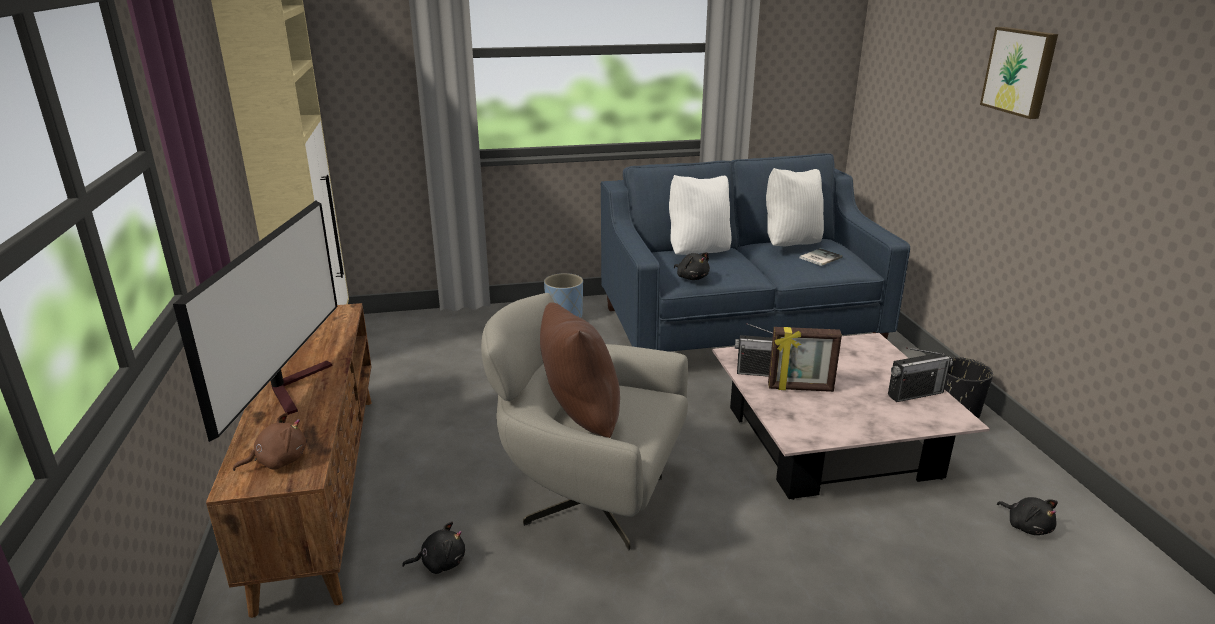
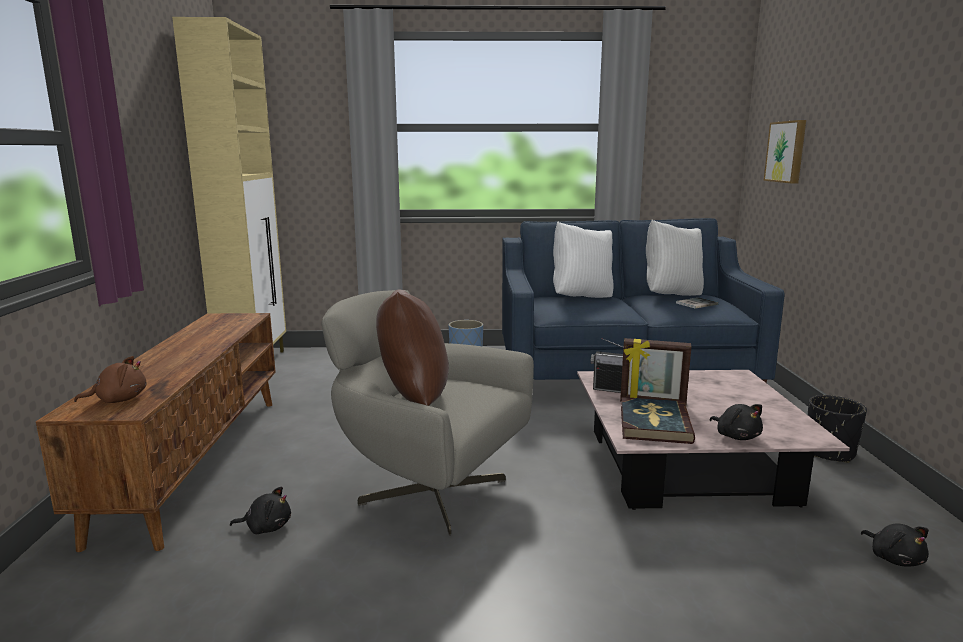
camera: 10 degrees right, 10 degrees down
(293, 386) = (173, 356): television -> none
(691, 277) = (567, 311): black plush toy -> black plush toy (736, 436)
(809, 416) = (654, 424): none -> book
(915, 394) = (773, 415): radio -> none
(1020, 71) = (882, 109): picture -> picture (787, 152)

